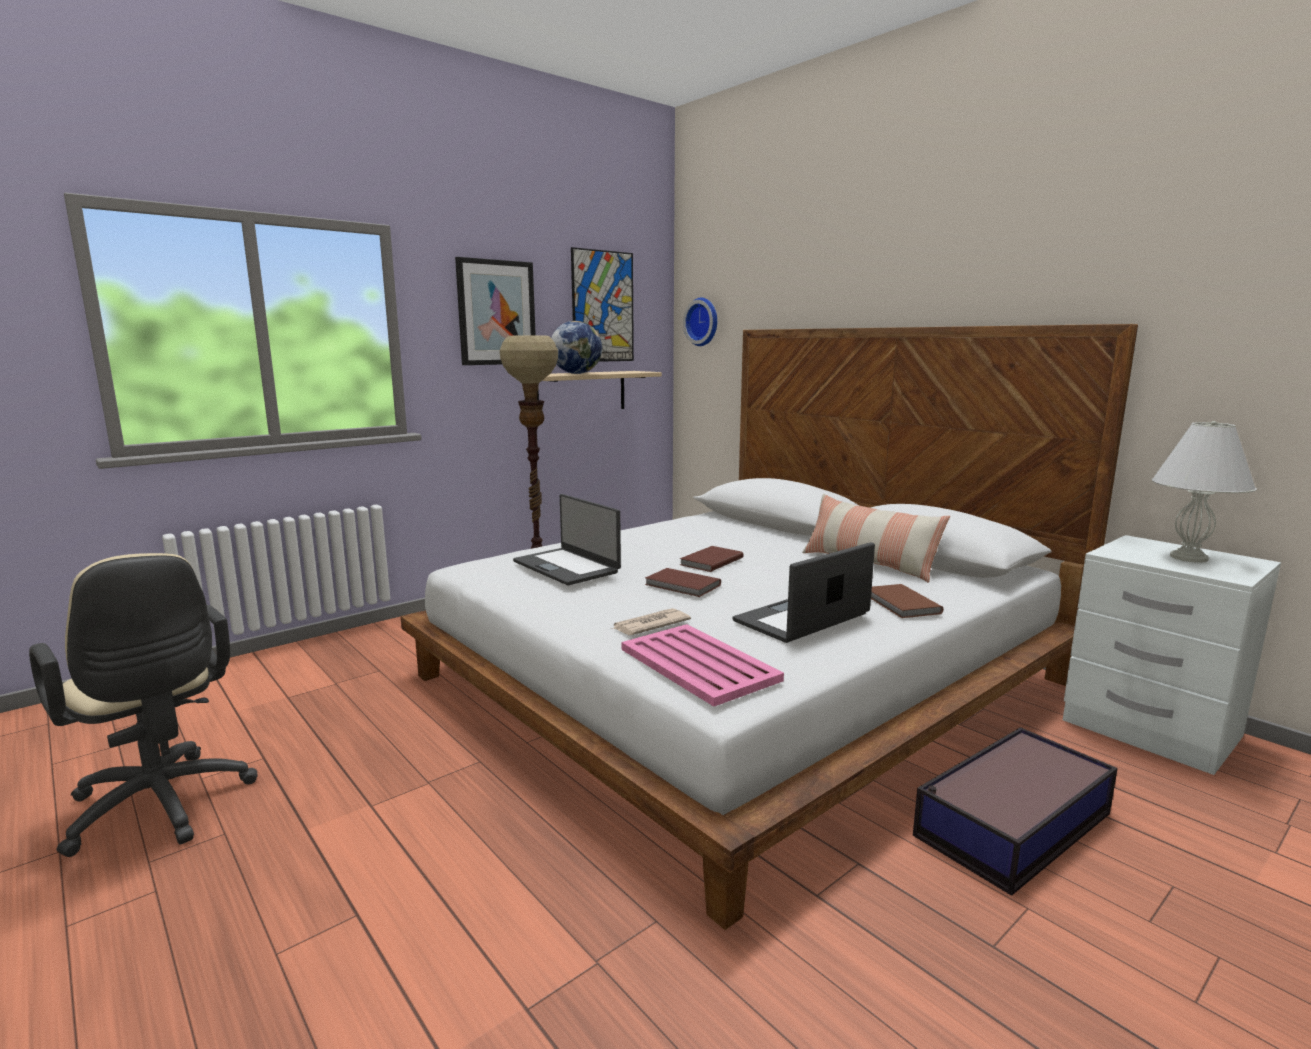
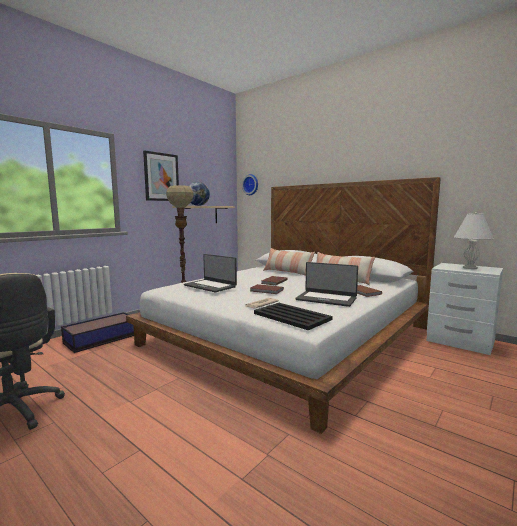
camera: 10 degrees left, 5 degrees down
(603, 306) = (207, 177): picture -> none
(697, 664) = (291, 316): pink tray -> black tray
(757, 534) = (287, 272): none -> pillow
(803, 619) = (326, 299): laptop -> laptop turned 105 degrees counterclockwise
(1010, 825) = (422, 380): storage box -> storage box (101, 338)

